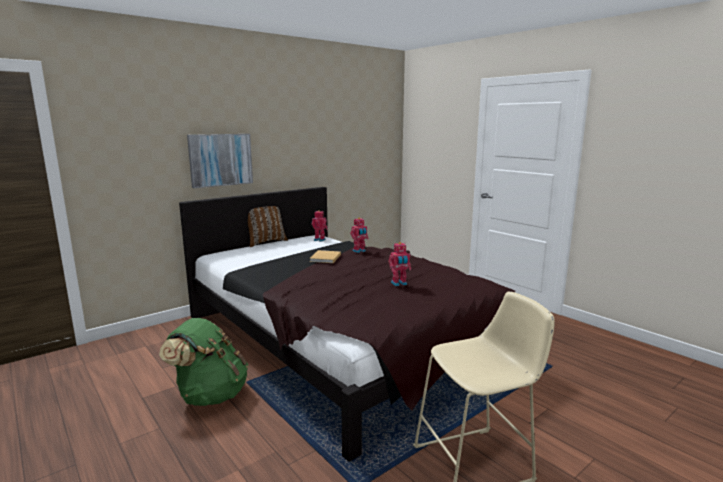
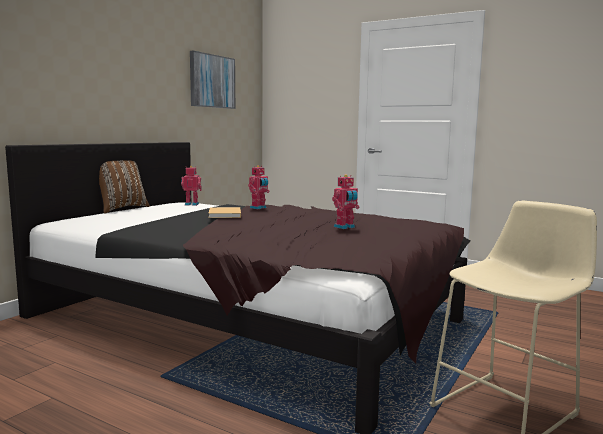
camera: 20 degrees left, 5 degrees down
(210, 395) = (116, 399): green backpack -> none
(220, 160) = (61, 92): picture -> picture (212, 81)

